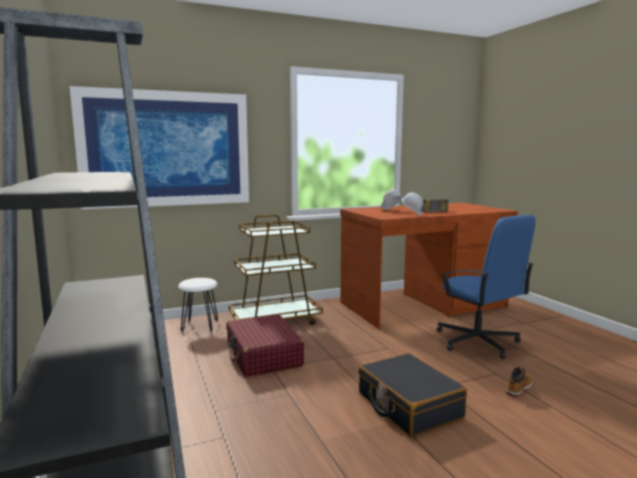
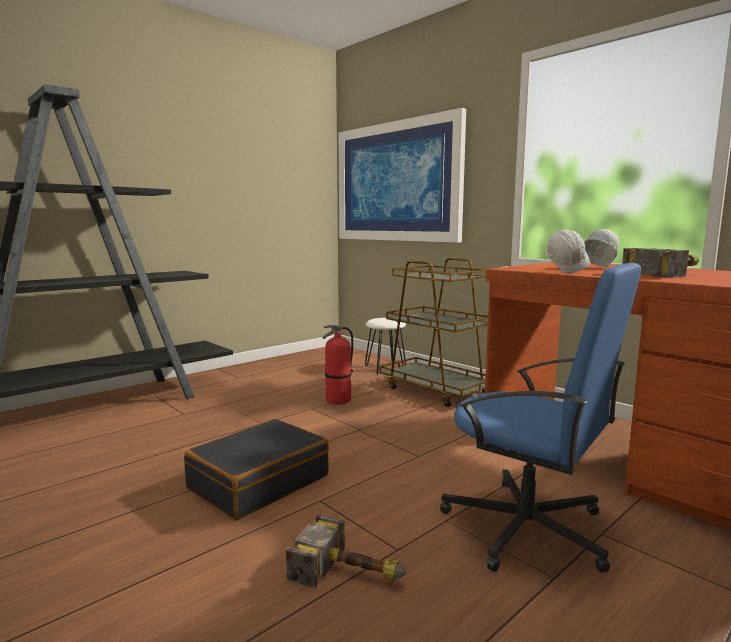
camera: 70 degrees right, 0 degrees up
(263, 356) = (338, 400): red suitcase -> fire extinguisher
(477, 342) = (528, 529): blue office chair -> blue office chair turned 90 degrees counterclockwise
(518, 388) = (352, 573): boot -> hammer

